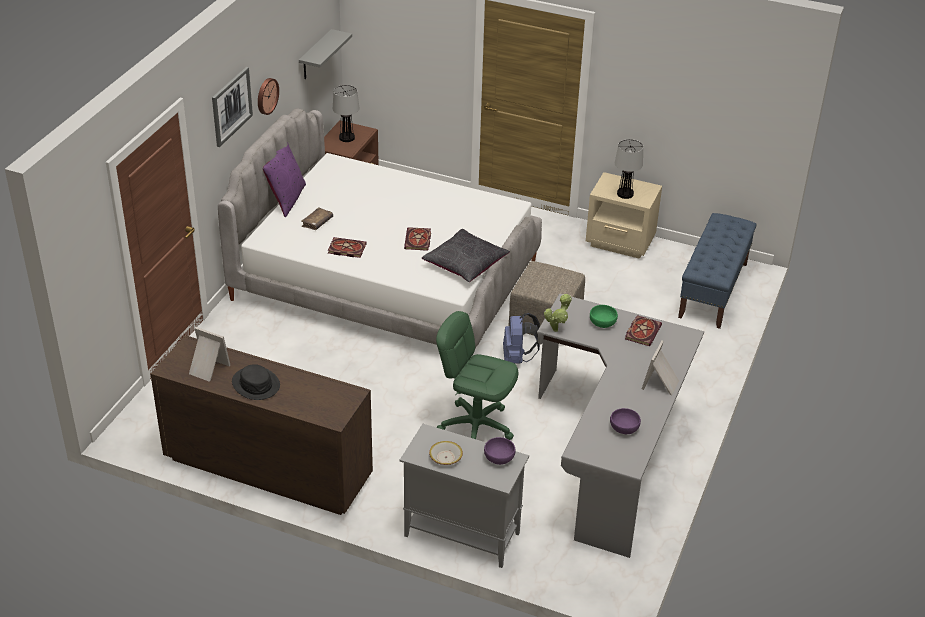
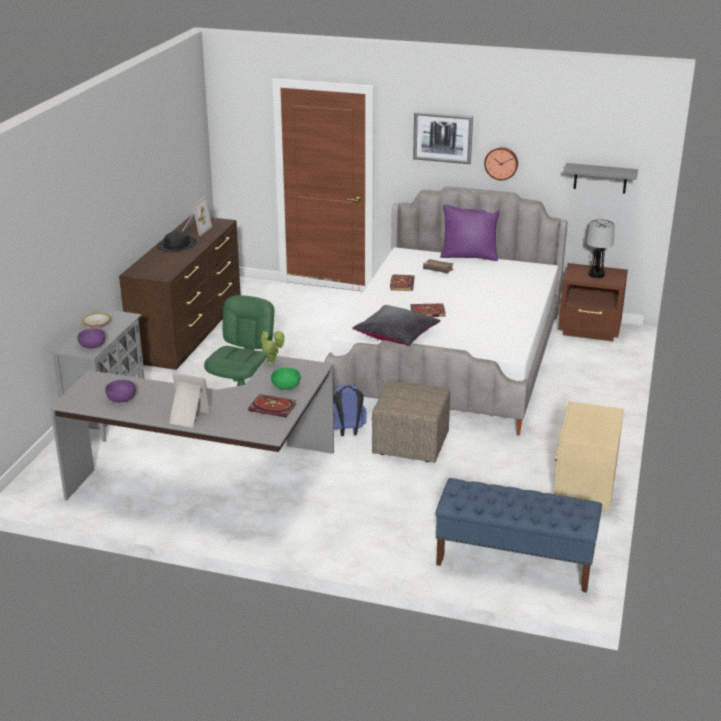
camera: 85 degrees right, 10 degrees down
(625, 194) = (582, 423): table lamp -> none

